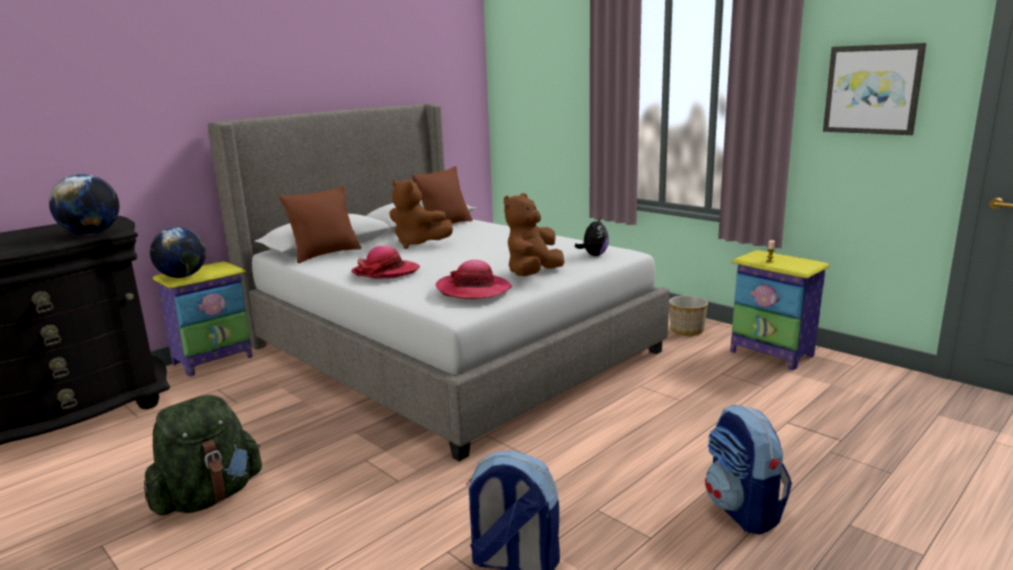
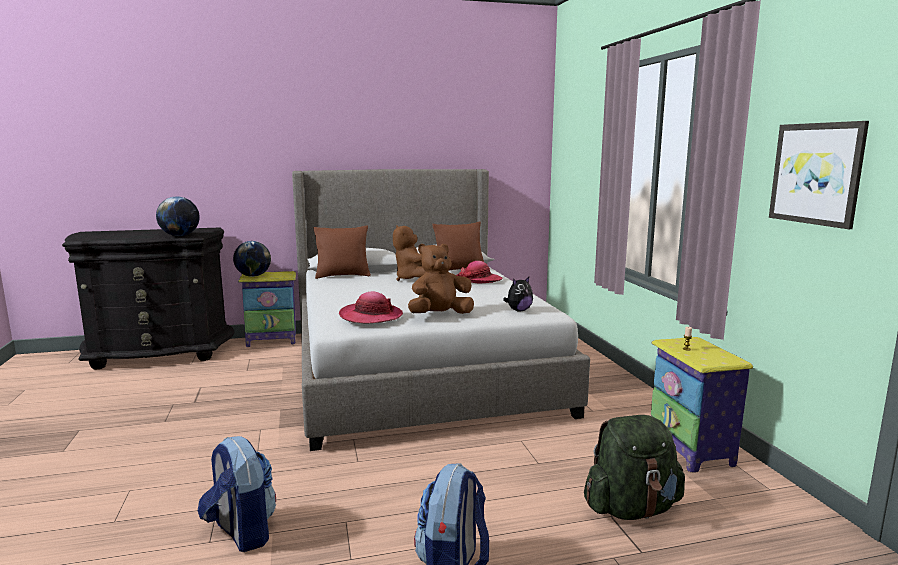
camera: 30 degrees right, 5 degrees down
(209, 497) = (156, 422): green backpack -> green backpack (631, 509)
(386, 272) = (349, 294): hat -> hat (478, 280)
(686, 330) = (634, 407): planter -> none

